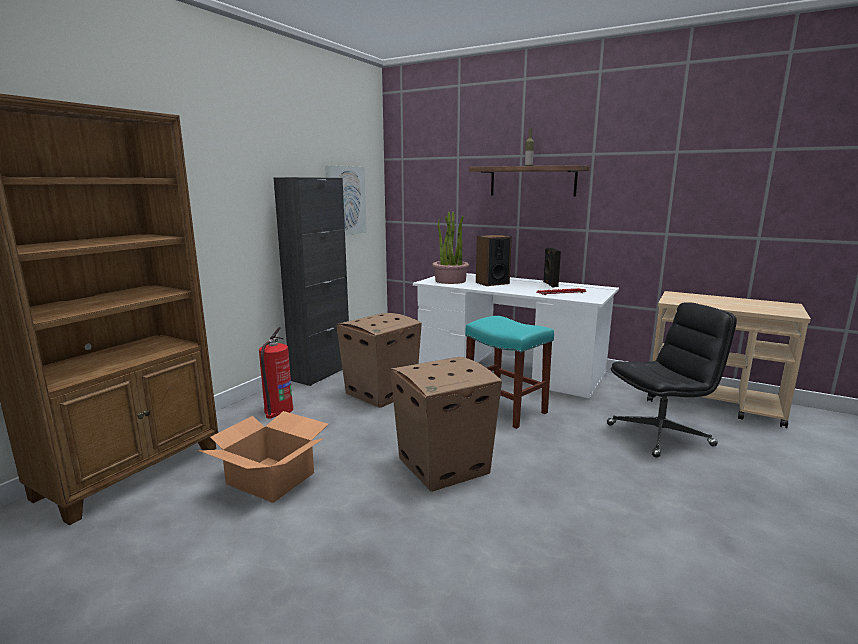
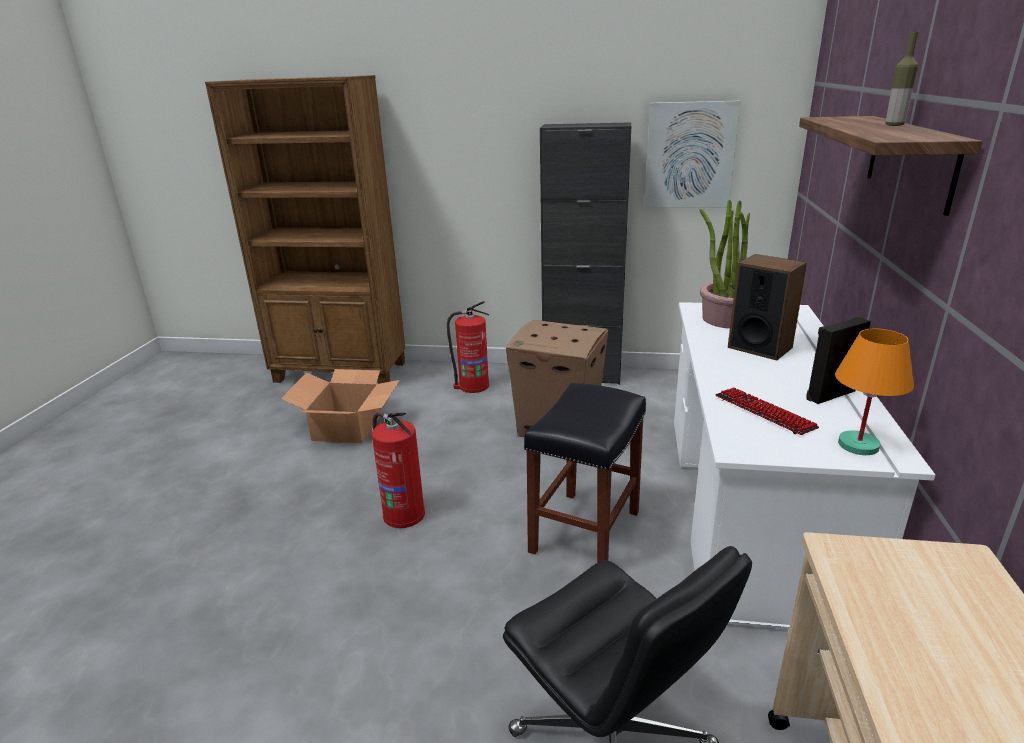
camera: 70 degrees right, 10 degrees up
(444, 465) = (403, 514): cardboard box -> fire extinguisher
(504, 409) = (585, 530): turquoise stool -> black stool
(595, 289) = (857, 445): none -> orange table lamp

